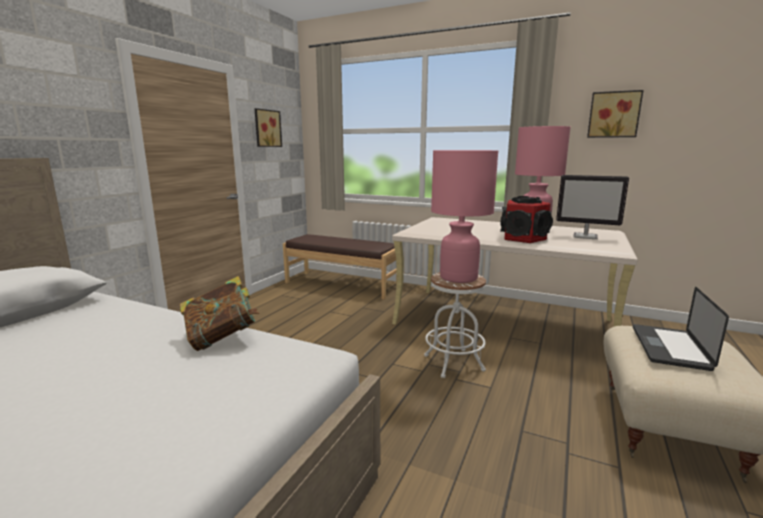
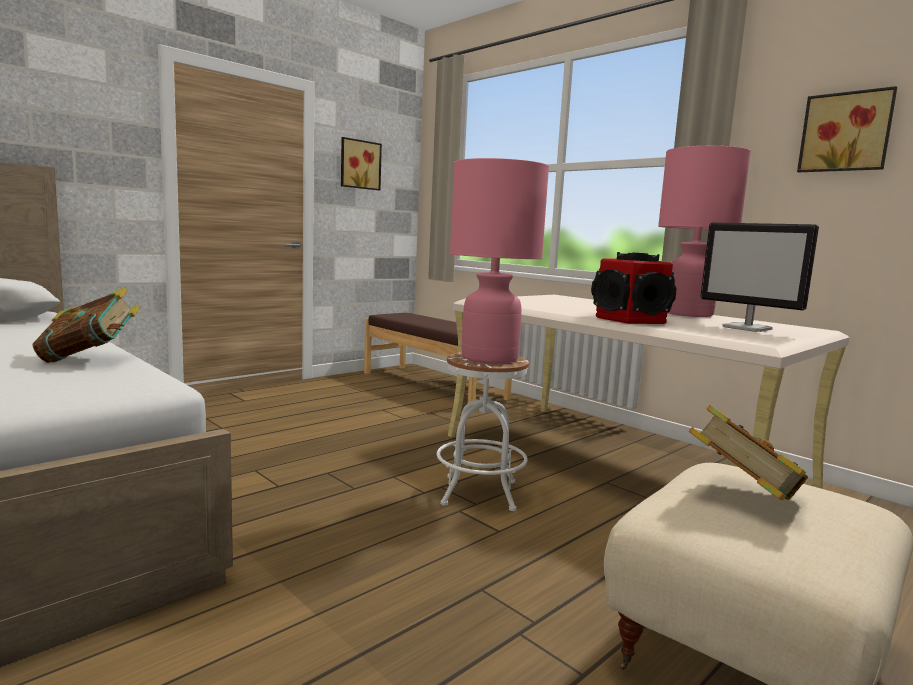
camera: 20 degrees right, 5 degrees down
(669, 347) = (742, 495): laptop -> book

